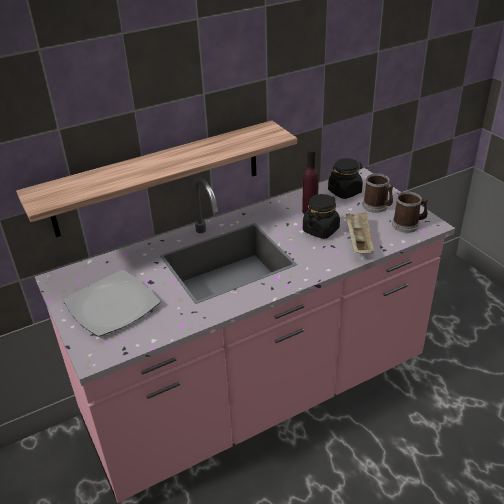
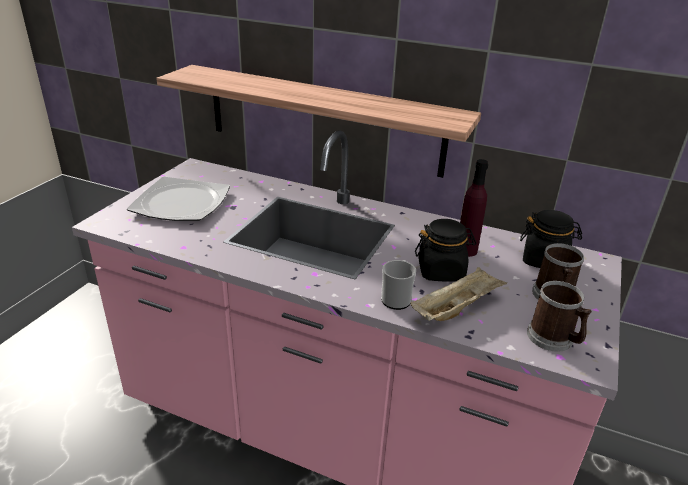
camera: 50 degrees right, 5 degrees down
(331, 258) = (396, 298): none -> mug

